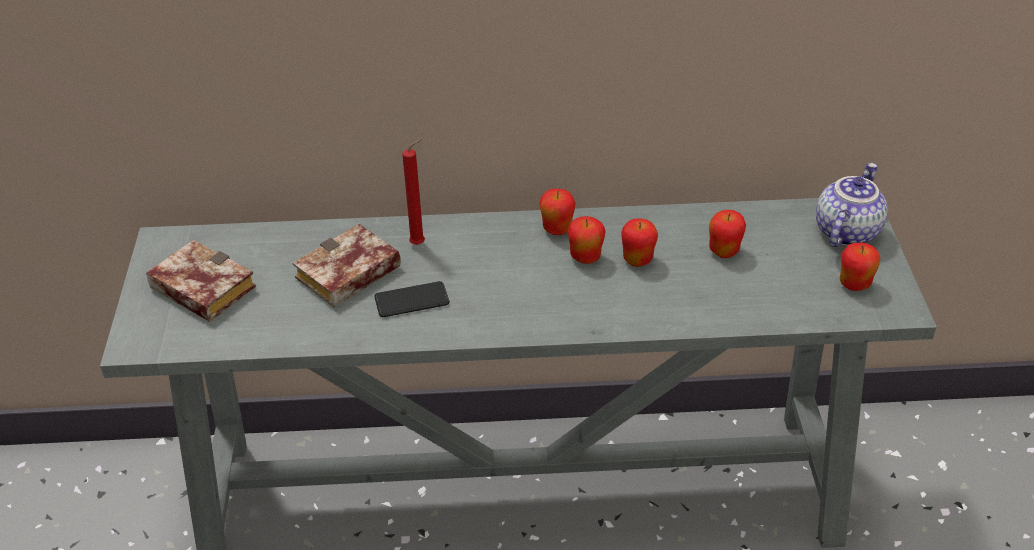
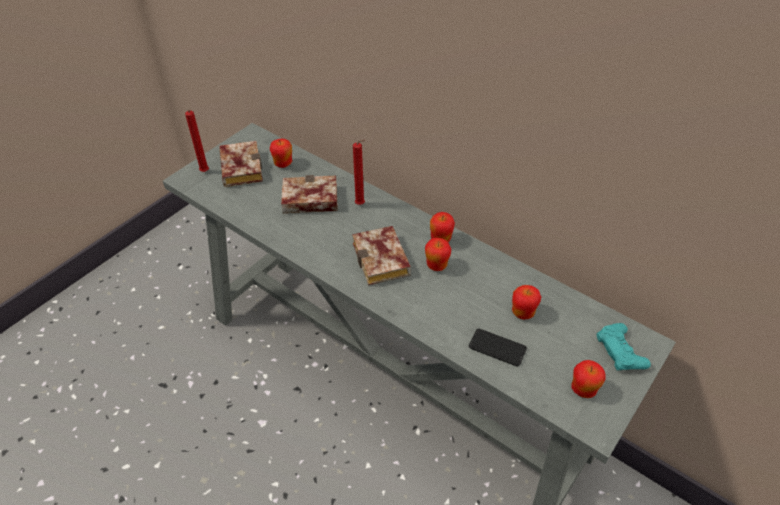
camera: 40 degrees right, 5 degrees up
(154, 321) = (204, 172): none -> red candle
(411, 300) = (321, 233): phone -> phone (497, 348)
(523, 287) = (383, 261): none -> book
(637, 260) = (464, 285): apple -> apple (283, 164)
(845, 231) = (620, 351): teapot -> turquoise game controller

